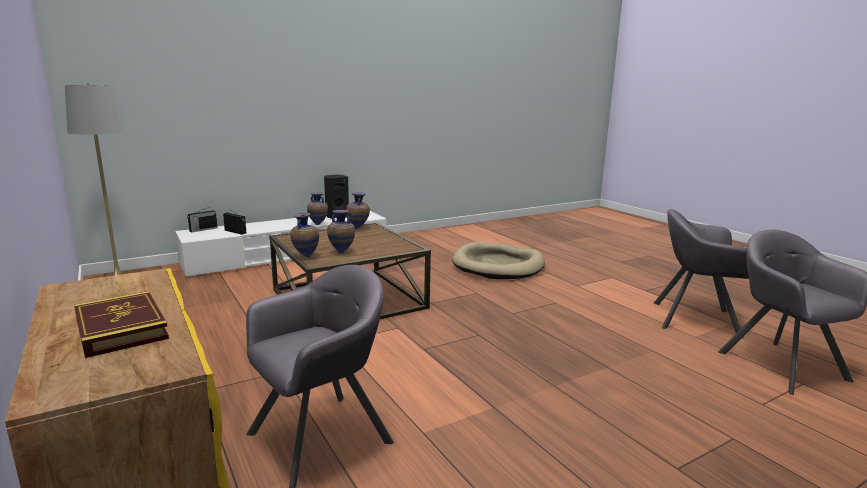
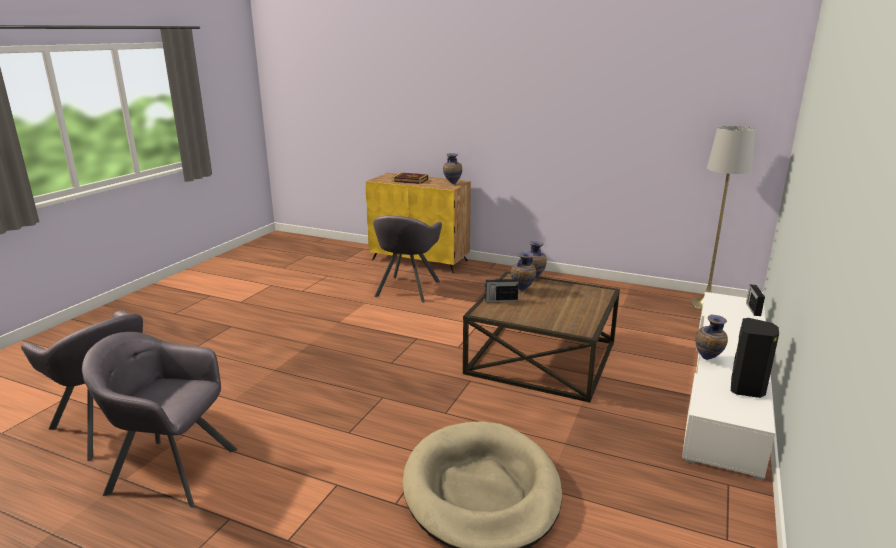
camera: 145 degrees right, 5 degrees up
(235, 232) = (722, 316): radio -> radio (500, 300)
(358, 229) = (583, 322): vase -> vase (452, 184)
(694, 318) = (172, 470): grey armchair -> grey armchair turned 150 degrees counterclockwise

